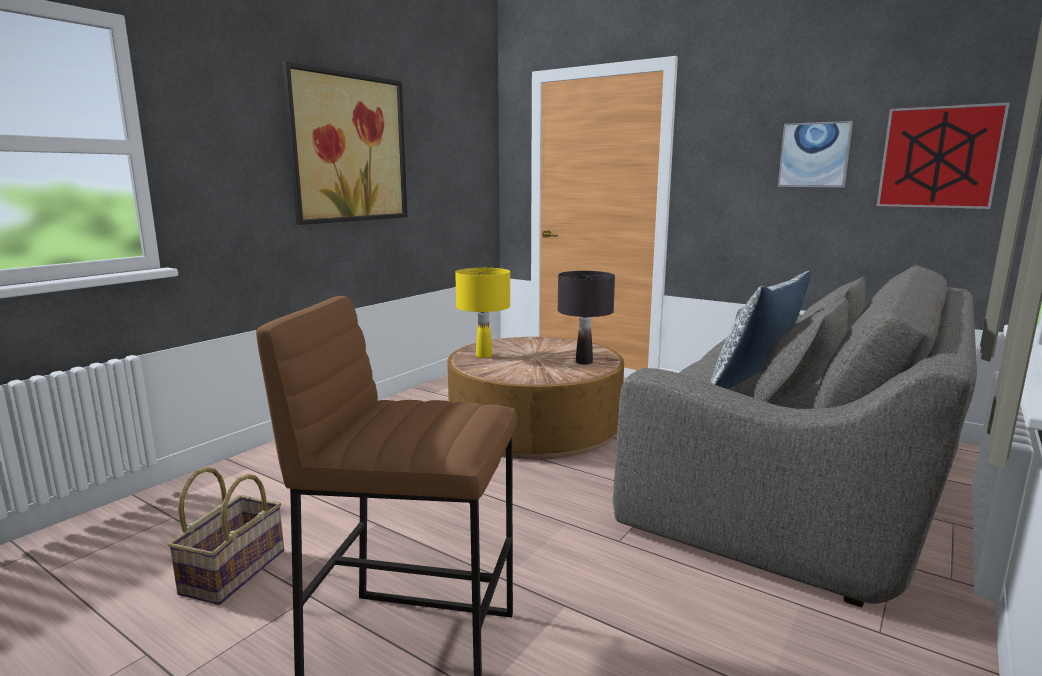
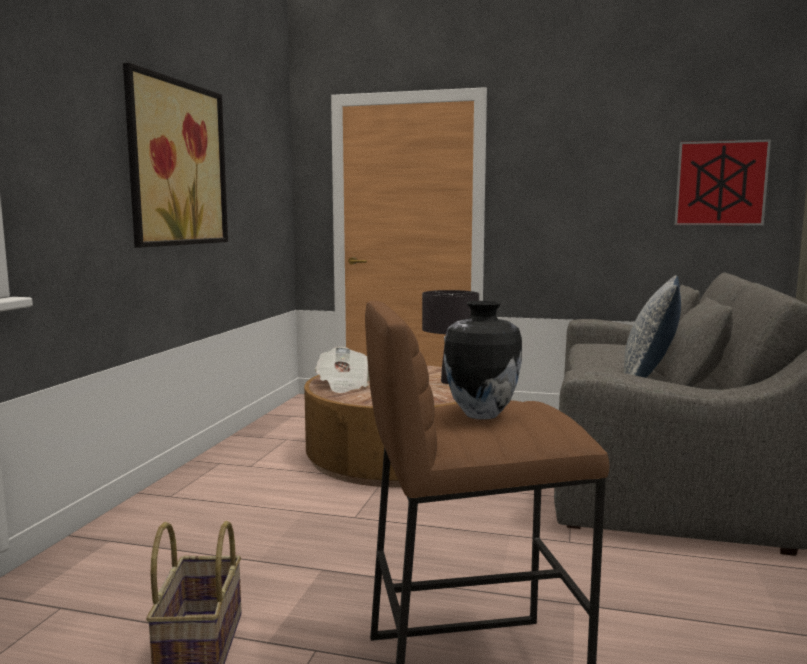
camera: 20 degrees left, 5 degrees down
(399, 416) = (480, 415): none -> vase
(484, 356) = (343, 385): yellow table lamp -> newspaper
(814, 155) = (619, 181): picture -> none

